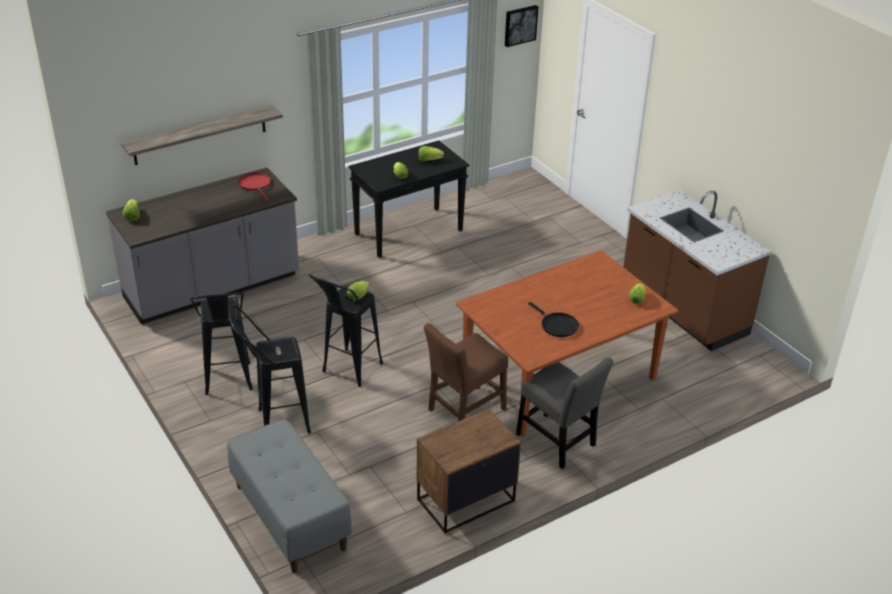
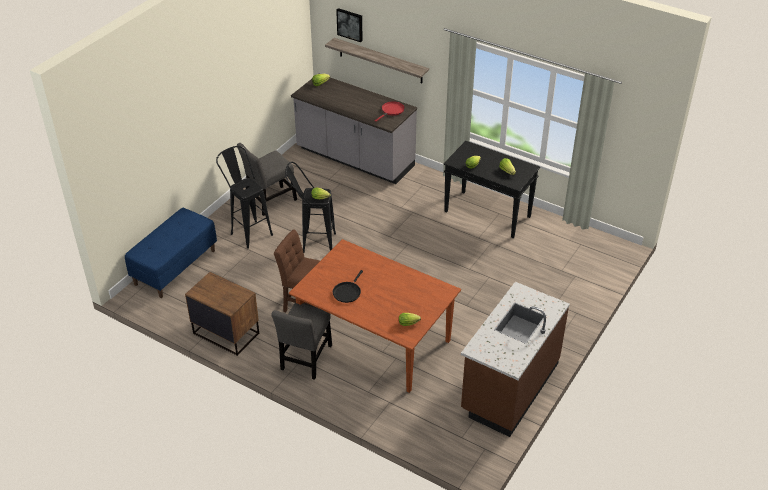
camera: 65 degrees right, 5 degrees up
(228, 385) = (270, 201): black stool -> grey chair
(289, 516) = (175, 267): grey bench -> blue bench
(520, 25) = (642, 121): picture -> picture (350, 24)

